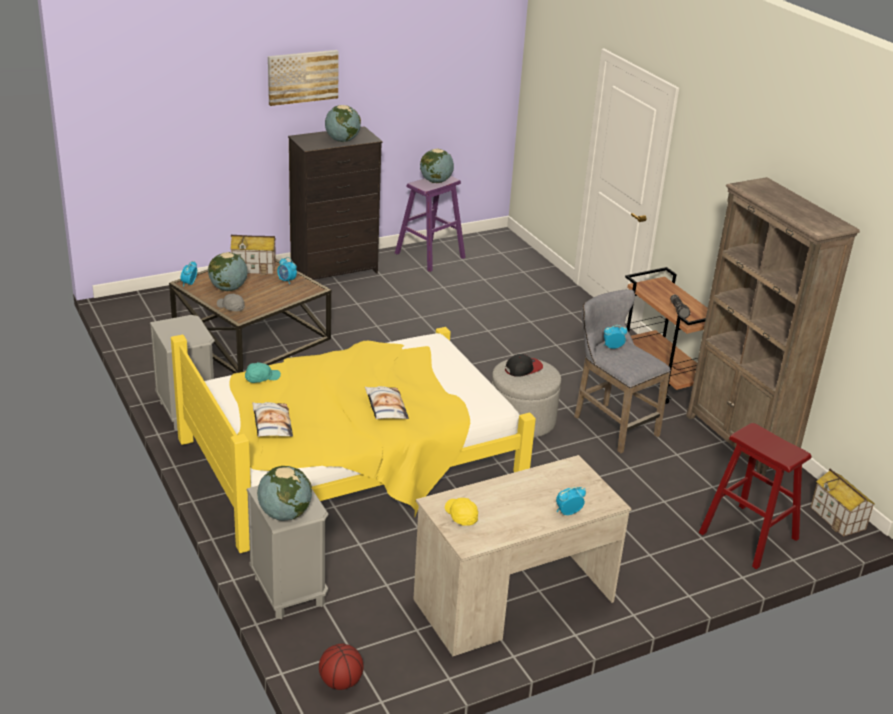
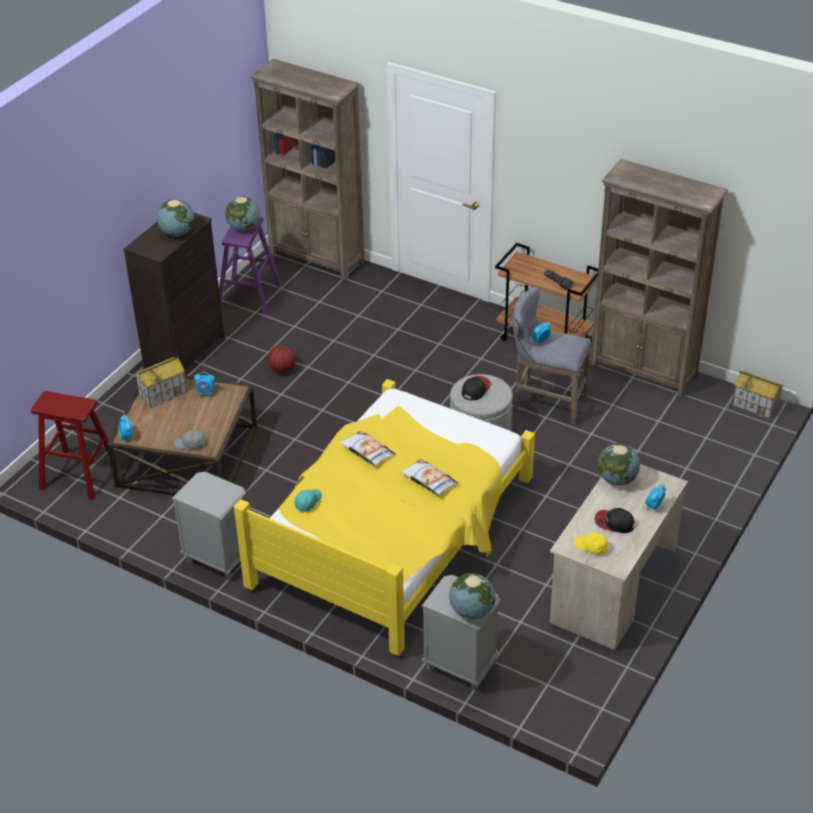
camera: 30 degrees left, 10 degrees up
(228, 288) = (166, 426): globe -> globe (617, 480)
(271, 424) = (362, 540): pillow -> pillow (367, 451)
(302, 77) = (120, 187): picture -> none
(341, 682) = (563, 710): basketball -> basketball (282, 369)
(509, 507) = (614, 523): none -> cap
(516, 252) = (317, 258): none -> brown bookcase
(748, 535) = (713, 450): red stool -> red stool (78, 474)

